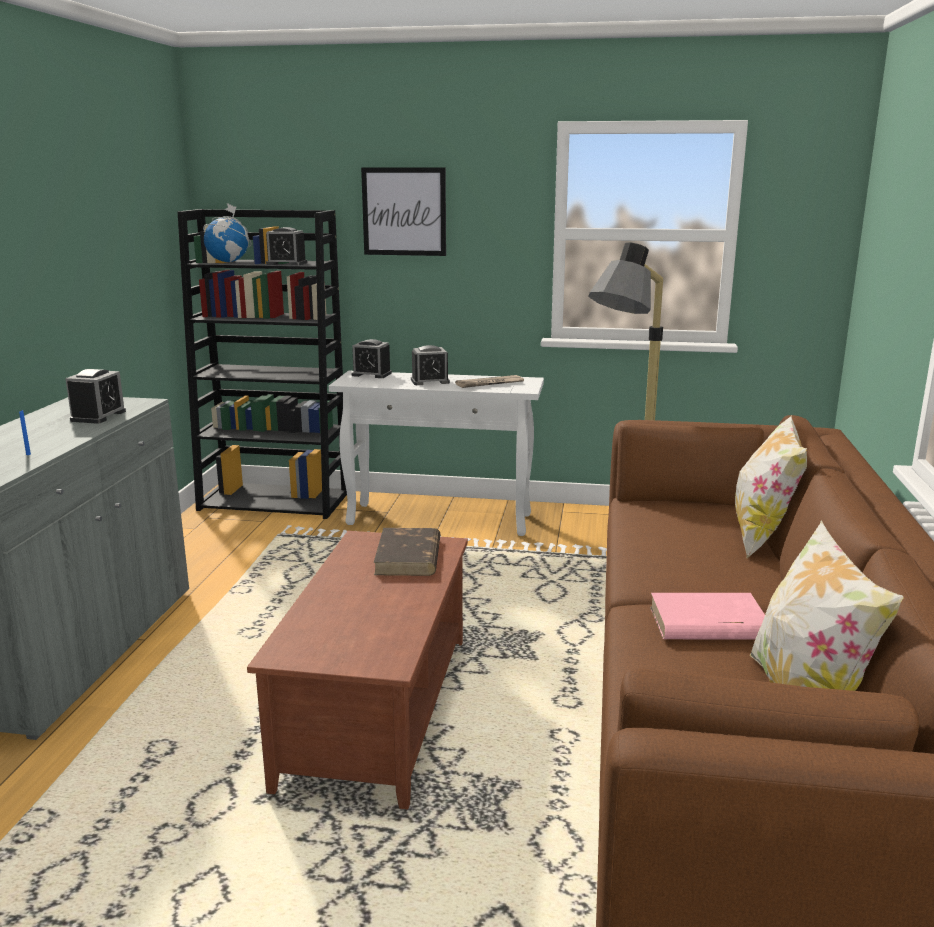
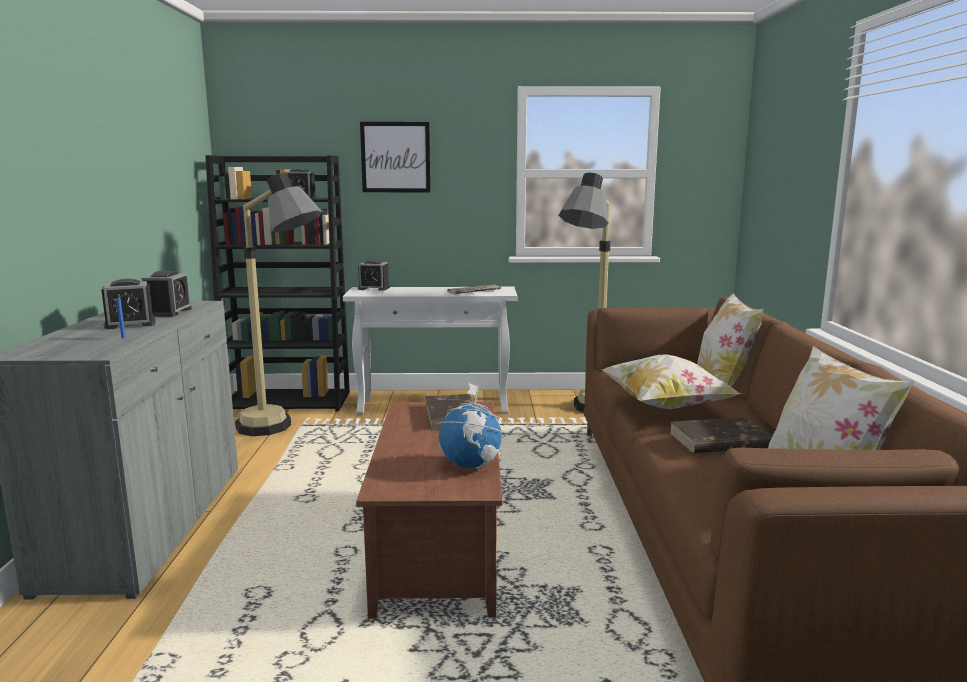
camera: 10 degrees left, 5 degrees down
(229, 262) = (249, 198): globe -> globe (471, 465)
(257, 540) = (283, 430): none -> floor lamp
(430, 381) = (425, 291): alarm clock -> alarm clock (130, 324)
(668, 564) = (665, 406): none -> pillow
(707, 624) = (718, 441): pink book -> brown book

